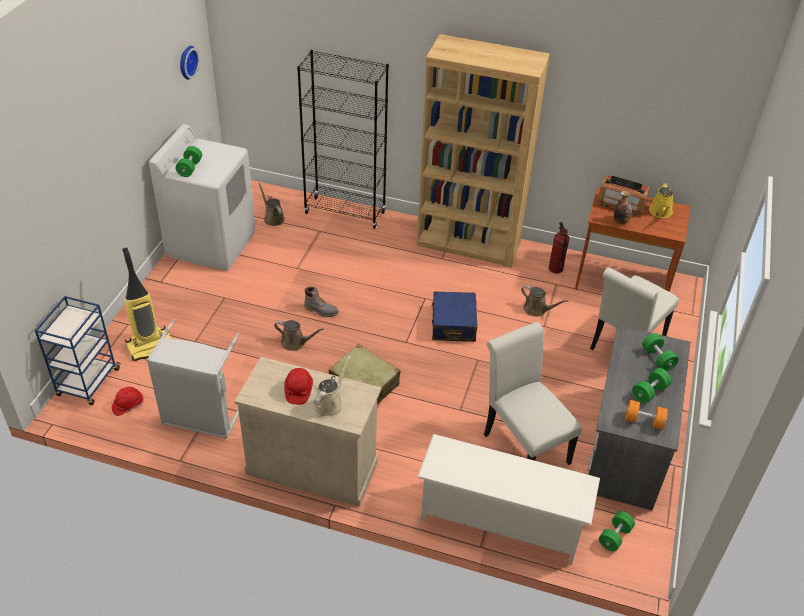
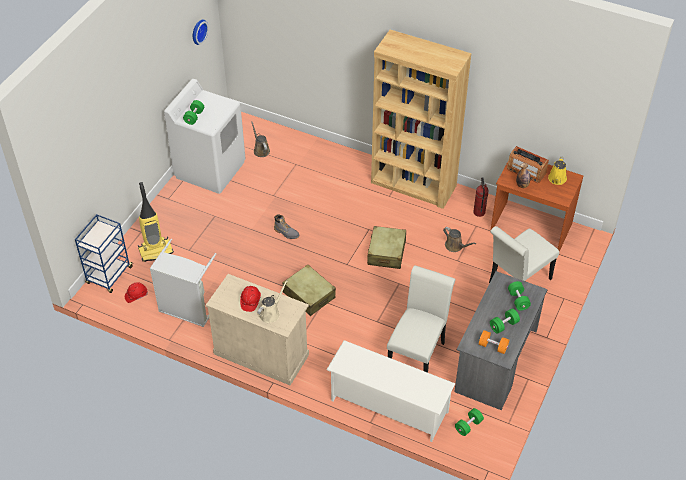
camera: 10 degrees right, 5 degrees up
(295, 343) = (263, 258): brown watering can -> none
(345, 213) = (319, 149): black bookcase -> none
(453, 324) = (386, 253): blue suitcase -> beige suitcase
(522, 444) = (417, 352): white chair -> white chair turned 45 degrees clockwise

